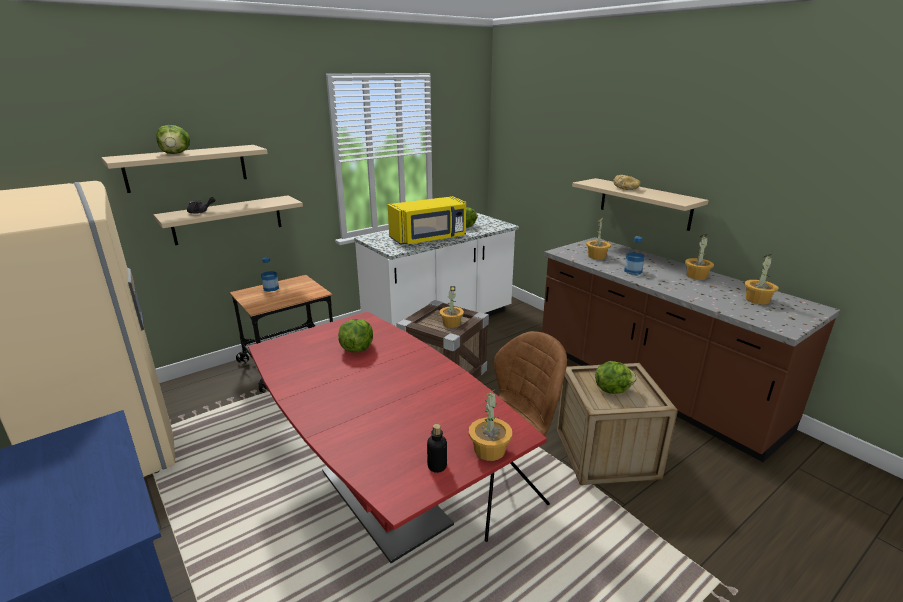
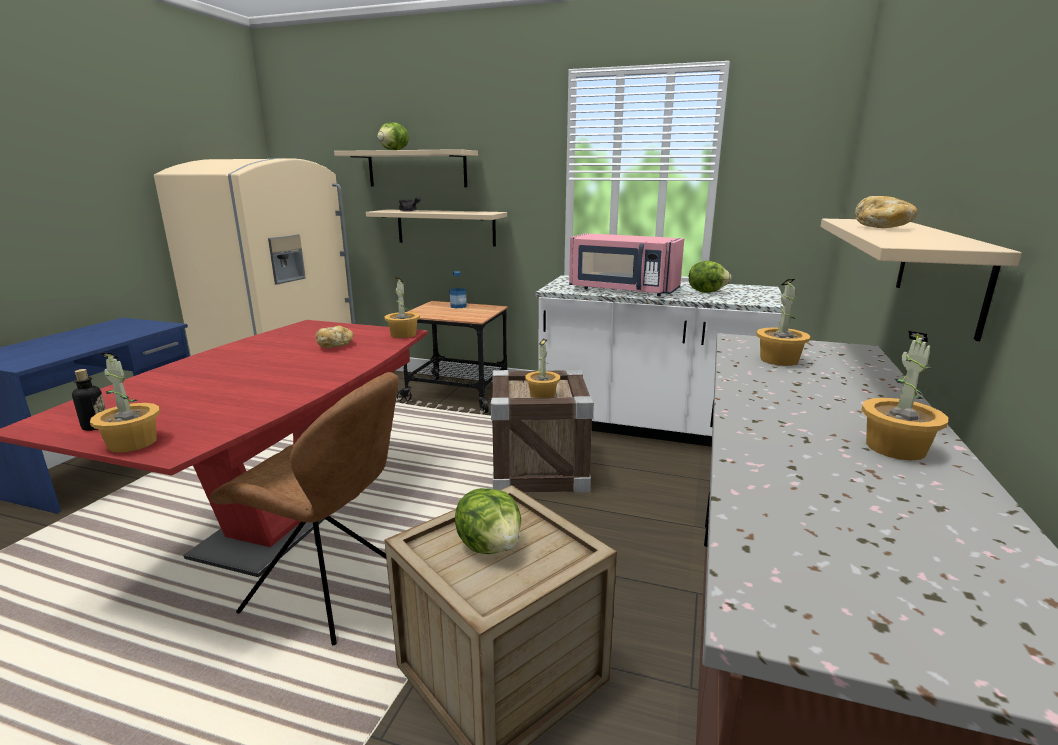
camera: 55 degrees right, 5 degrees down
(357, 348) = (335, 346): lettuce -> bread
(429, 239) = (622, 290): yellow microwave -> pink microwave
(633, 271) = (771, 392): bottle -> none
(757, 300) = (910, 545): potted plant -> potted plant (403, 334)

